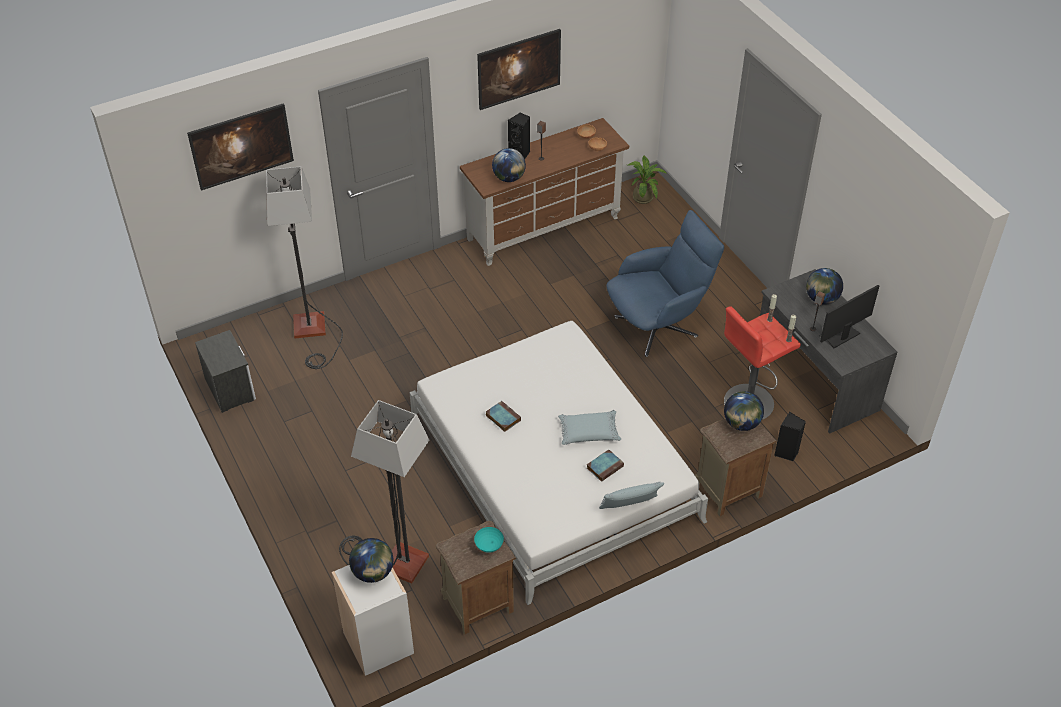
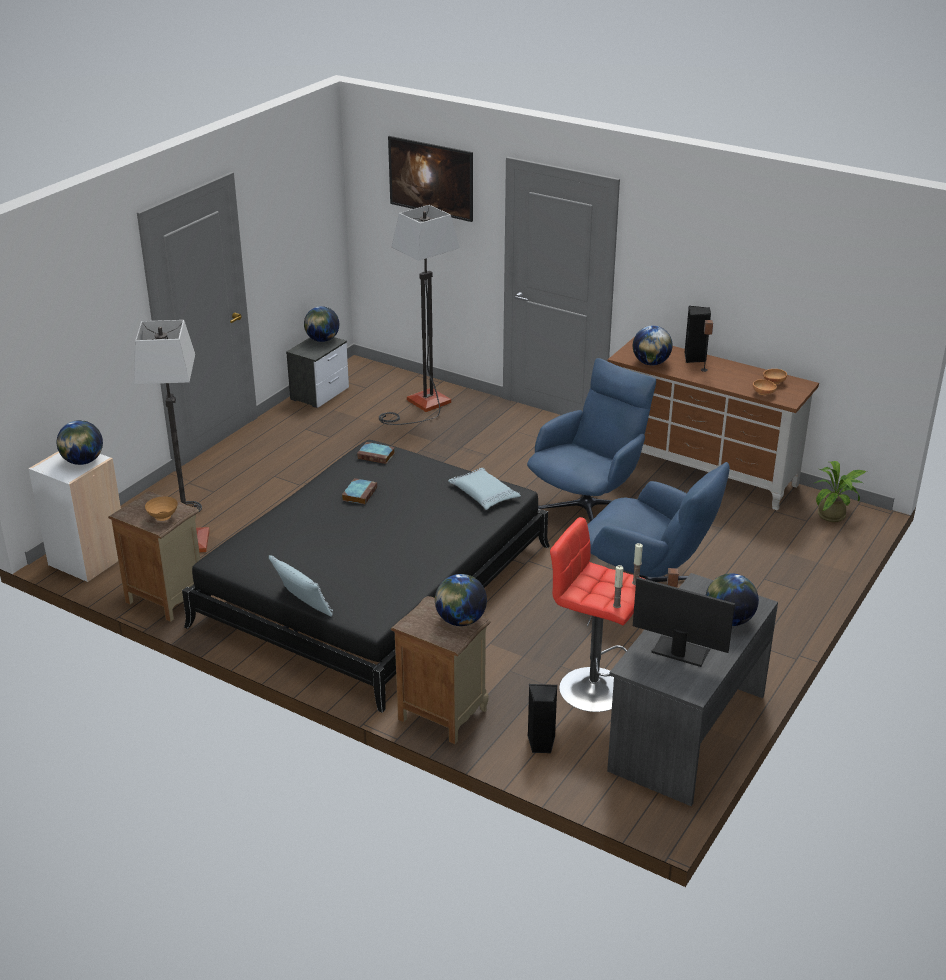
camera: 60 degrees right, 15 degrees down
(213, 344) = (322, 340): none -> globe
(489, 546) = (163, 517): turquoise bowl -> brown bowl
(519, 82) = (718, 270): picture -> none
(540, 305) = (588, 506): none -> blue armchair
(553, 466) = (375, 585): white bed -> black bed
(589, 430) = (386, 546): blue pillow -> blue pillow (484, 493)
(605, 466) = (344, 571): book -> book (377, 455)

